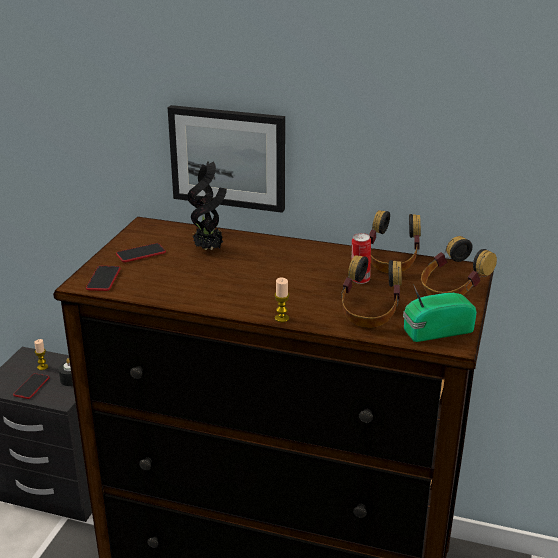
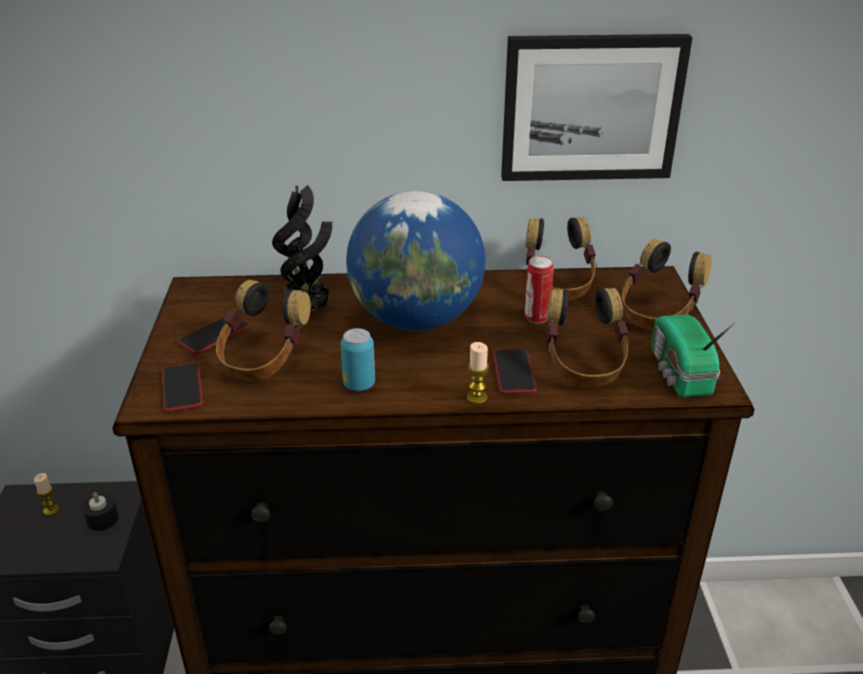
camera: 20 degrees left, 5 degrees up
(31, 387) = (47, 545): phone -> phone (513, 372)
(161, 273) = (263, 360): none -> headphones
(211, 297) = (359, 384): none -> can
(228, 157) = (305, 175): picture -> picture (591, 108)
(275, 267) = (416, 320): none -> globe
(435, 331) = (679, 373): radio -> radio turned 60 degrees counterclockwise

